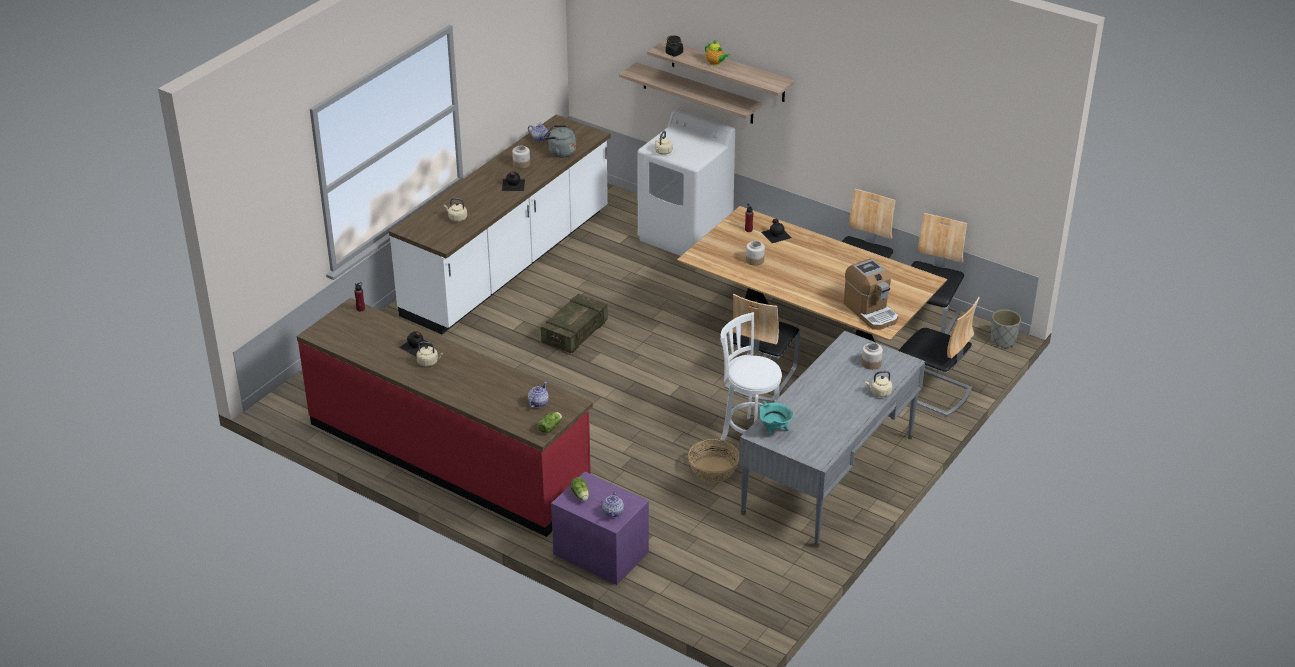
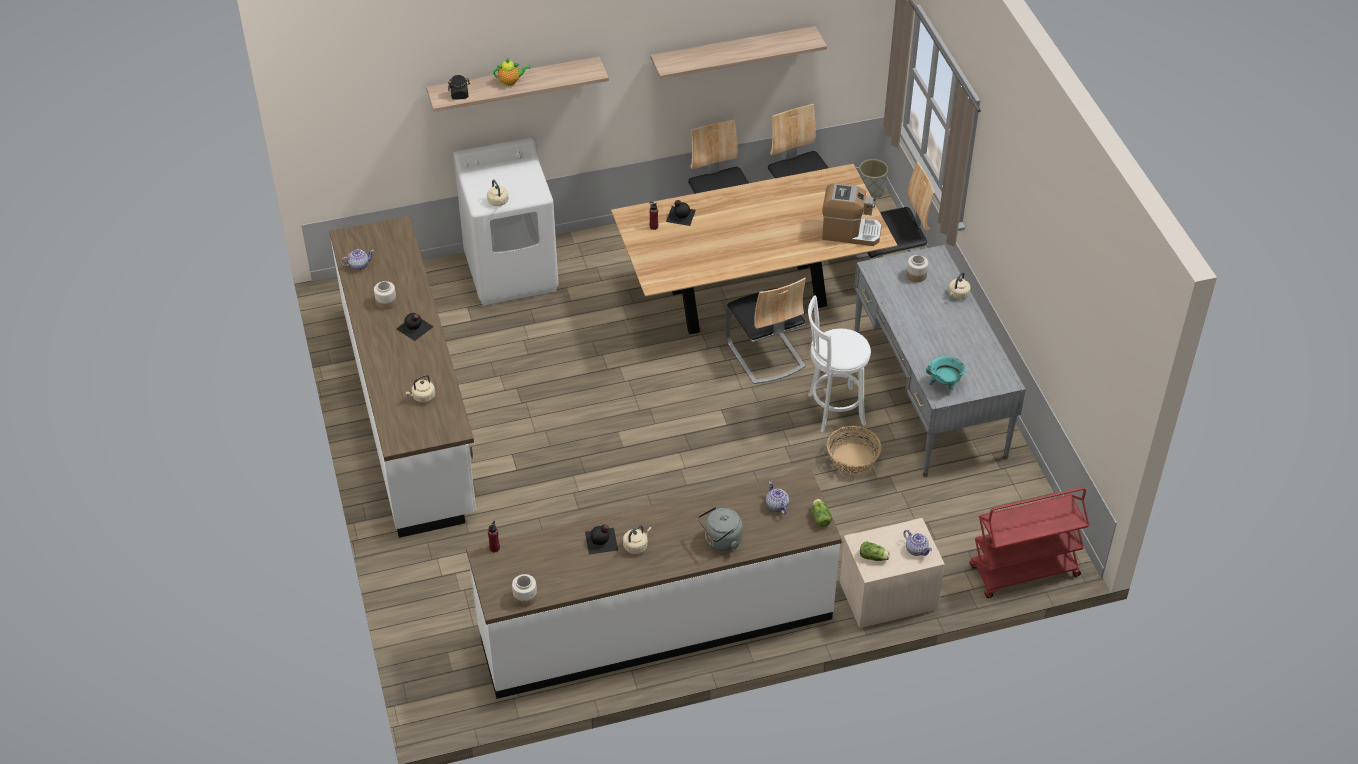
camera: 50 degrees left, 10 degrees up
(448, 457) = (655, 623): red counter -> white counter
(560, 152) = (400, 266): grey kettle -> grey kettle (721, 541)
(575, 333) = (570, 431): crate -> none
(600, 553) = (887, 595): purple nightstand -> beige nightstand
(697, 93) = (478, 123): shelf -> shelf (733, 52)
(708, 613) = (1023, 572): none -> red cart
(755, 260) = (703, 251): jar -> jar (525, 597)

